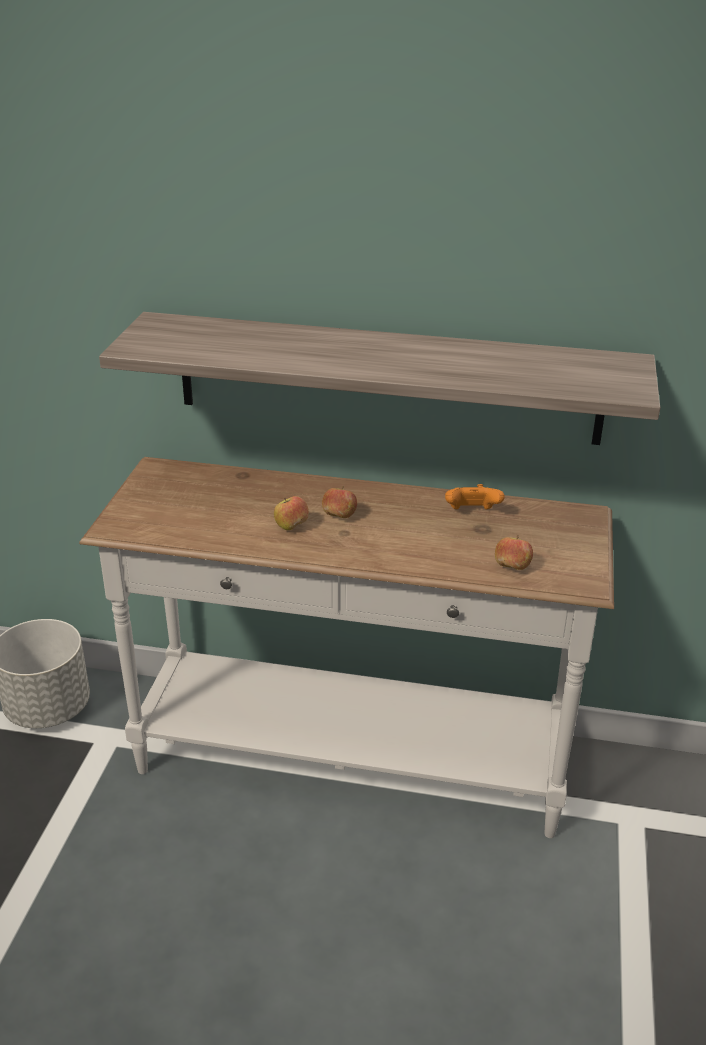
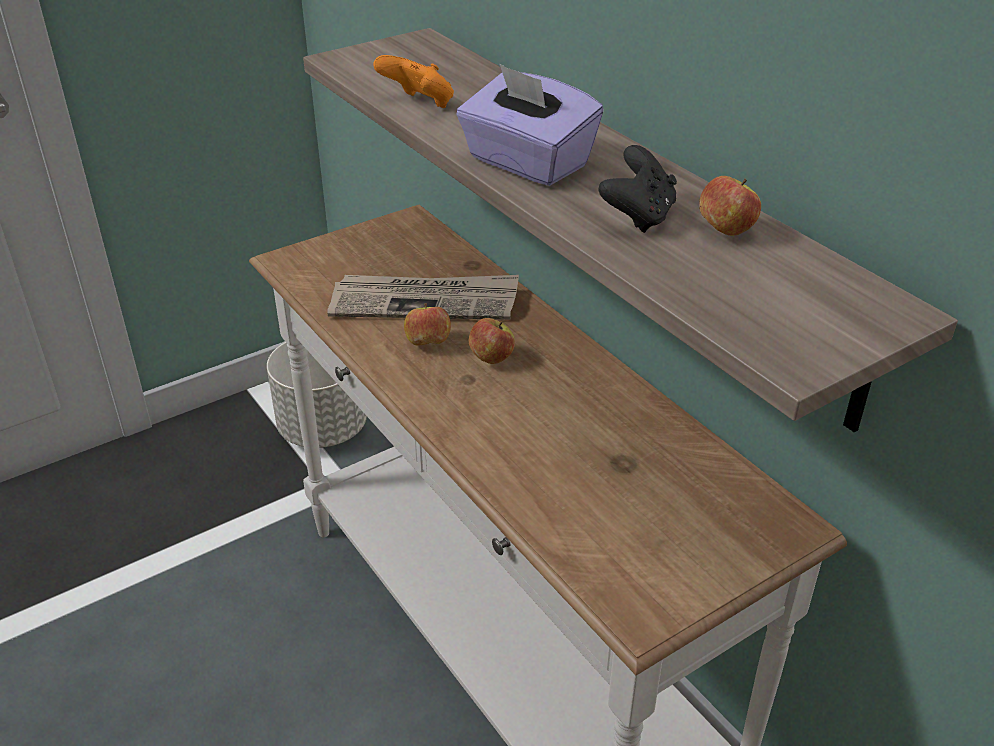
camera: 45 degrees right, 5 degrees up
(250, 507) = (425, 301): none -> newspaper
(367, 362) = (527, 163): none -> purple tissue box
(468, 365) = (638, 217): none -> black game controller
(471, 513) = (640, 437): orange game controller -> orange game controller (419, 105)
(512, 567) = (580, 532): apple -> apple (725, 231)

